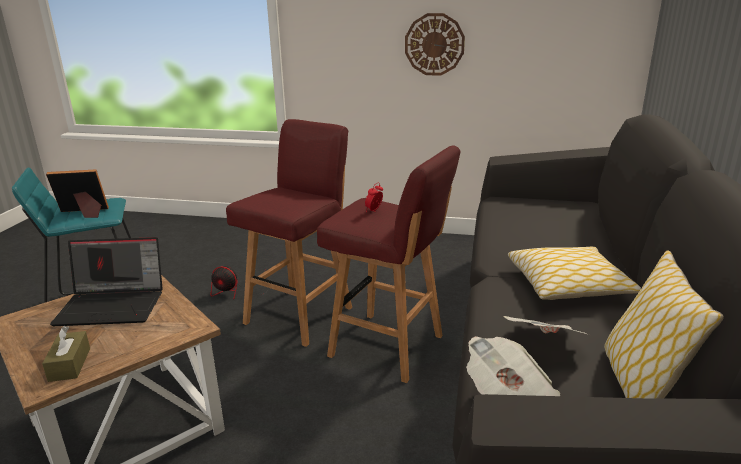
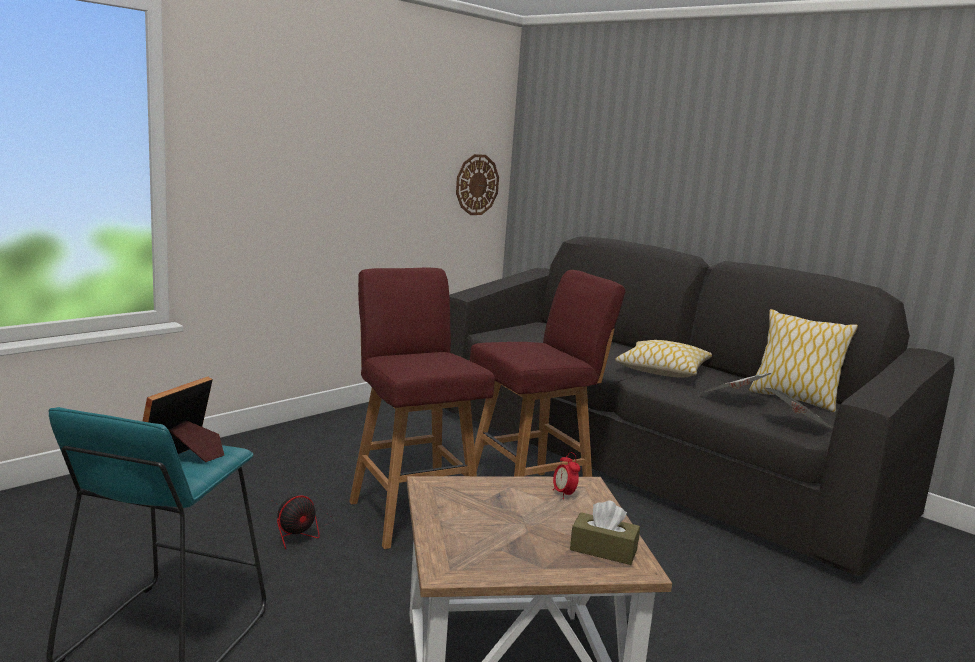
camera: 60 degrees left, 10 degrees down
(114, 305) = (483, 510): laptop -> none
(374, 211) = (528, 347): alarm clock -> alarm clock (564, 494)
(434, 44) = (352, 179): wall clock -> wall clock (477, 184)

